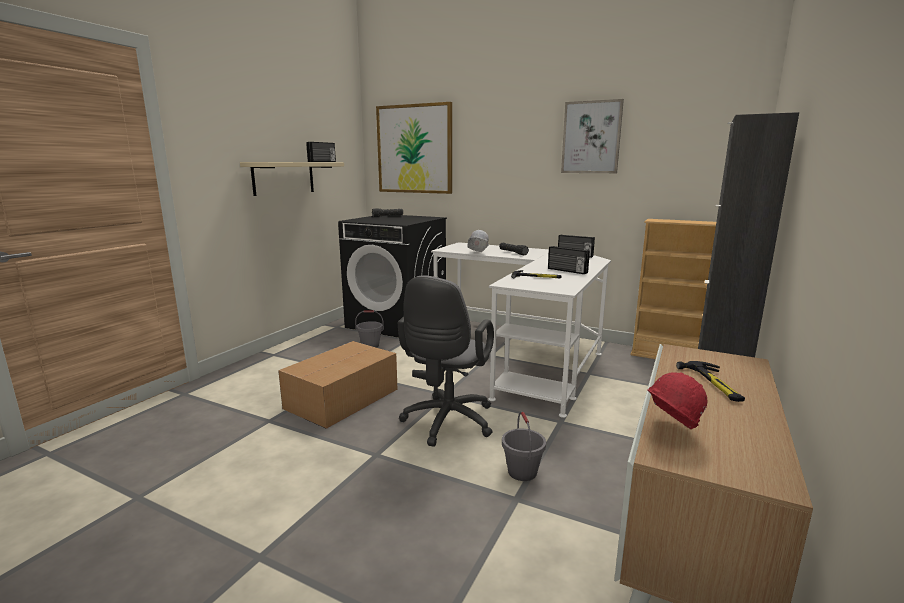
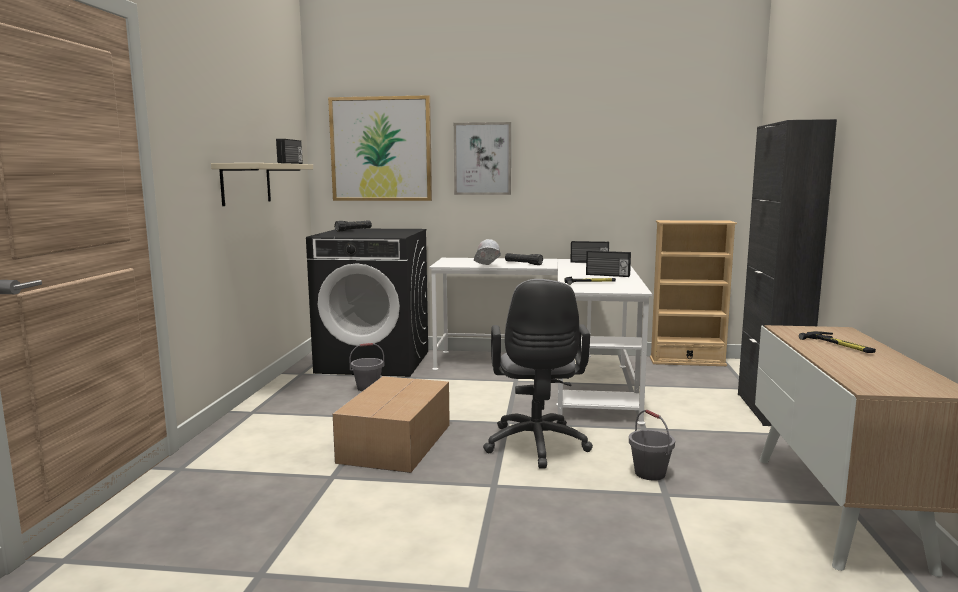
camera: 20 degrees left, 5 degrees down
(591, 137) = (593, 138): picture -> picture (482, 159)
(669, 431) = (853, 375): red hard hat -> none

